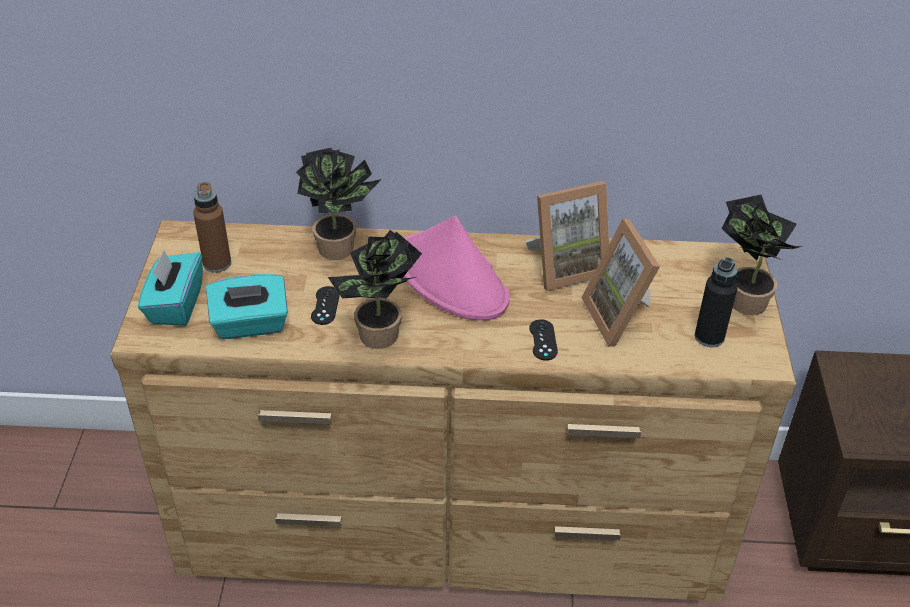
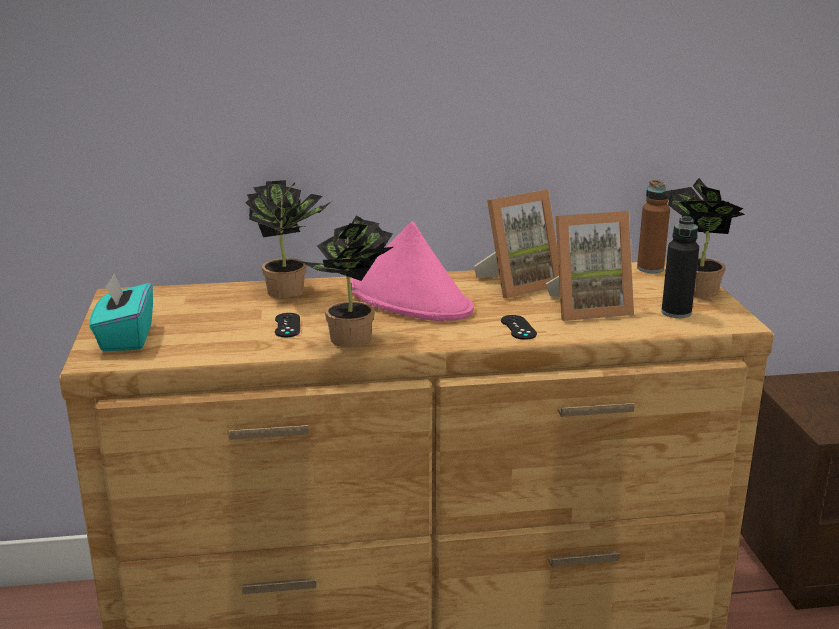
camera: 10 degrees left, 20 degrees down
(217, 263) = (164, 309): brown bottle -> brown bottle (650, 268)
(250, 324) = (212, 343): turquoise tissue box -> none
(622, 317) = (587, 308): picture frame -> picture frame turned 75 degrees counterclockwise

